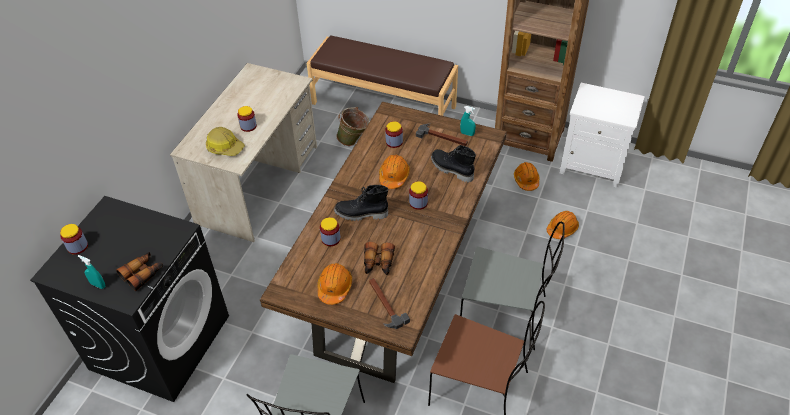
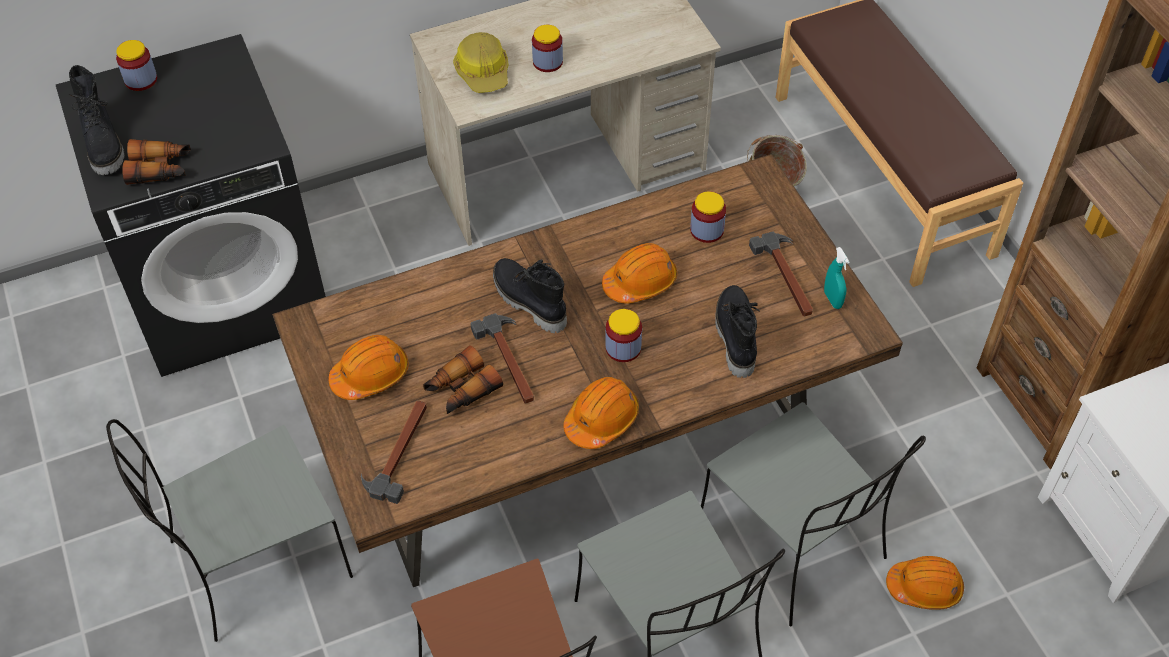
camera: 45 degrees right, 5 degrees up
(98, 285) = (105, 145): turquoise spray bottle -> black boot
(331, 239) = (447, 305): jar -> none
(383, 239) = (509, 361): none -> hammer
(507, 249) = (794, 544): none -> grey chair
(526, 180) = (964, 464): orange hard hat -> orange hard hat (601, 419)

